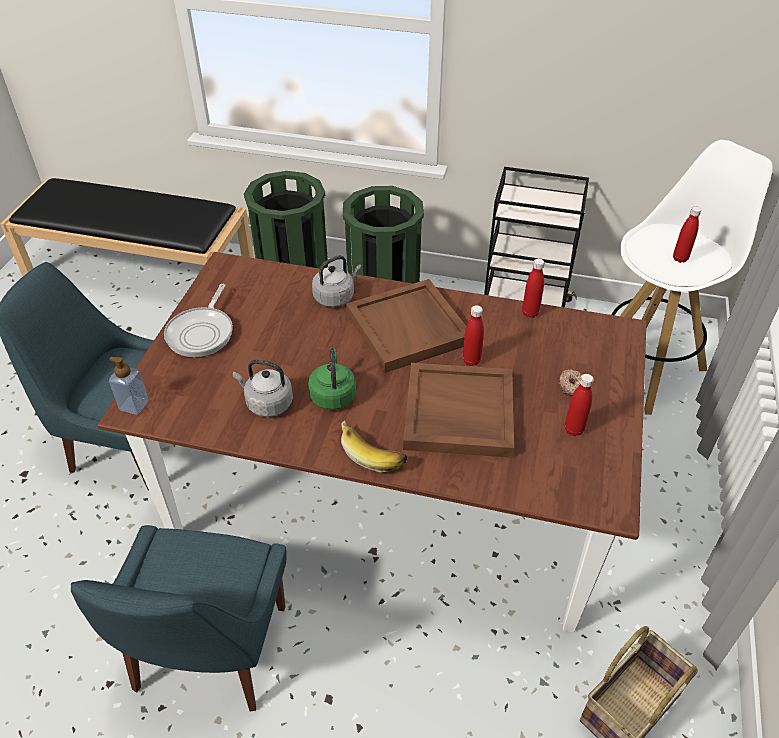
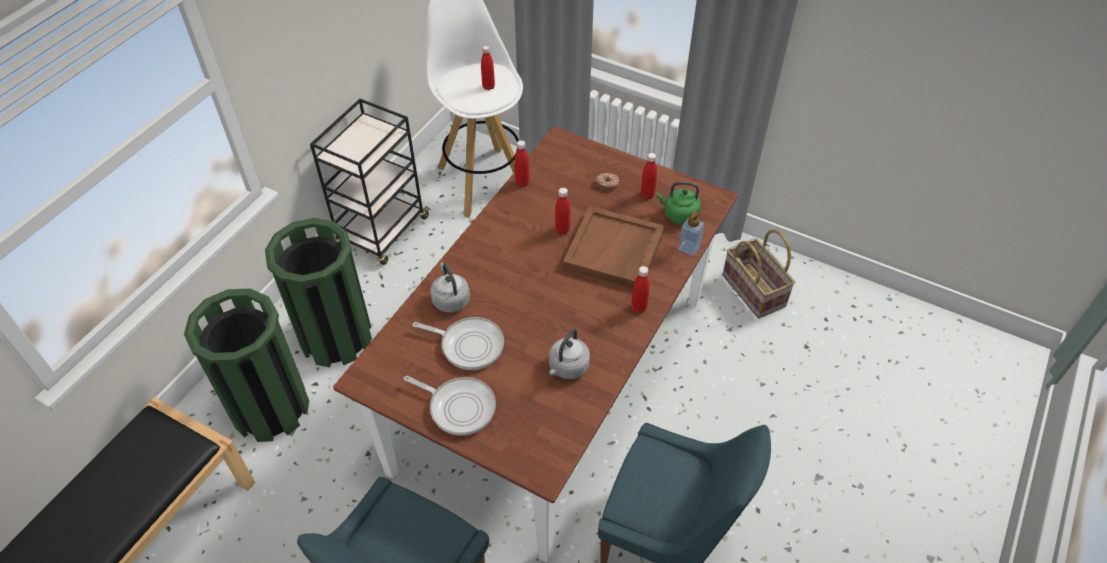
camera: 75 degrees left, 5 degrees up
(134, 405) = (539, 468): soap dispenser -> soap dispenser (689, 248)
(280, 322) = (469, 345): none -> frying pan
(333, 395) = (571, 322): green kettle -> green kettle (678, 214)
(373, 452) = (639, 308): banana -> red bottle
(409, 328) = (511, 258): brown tray -> none

